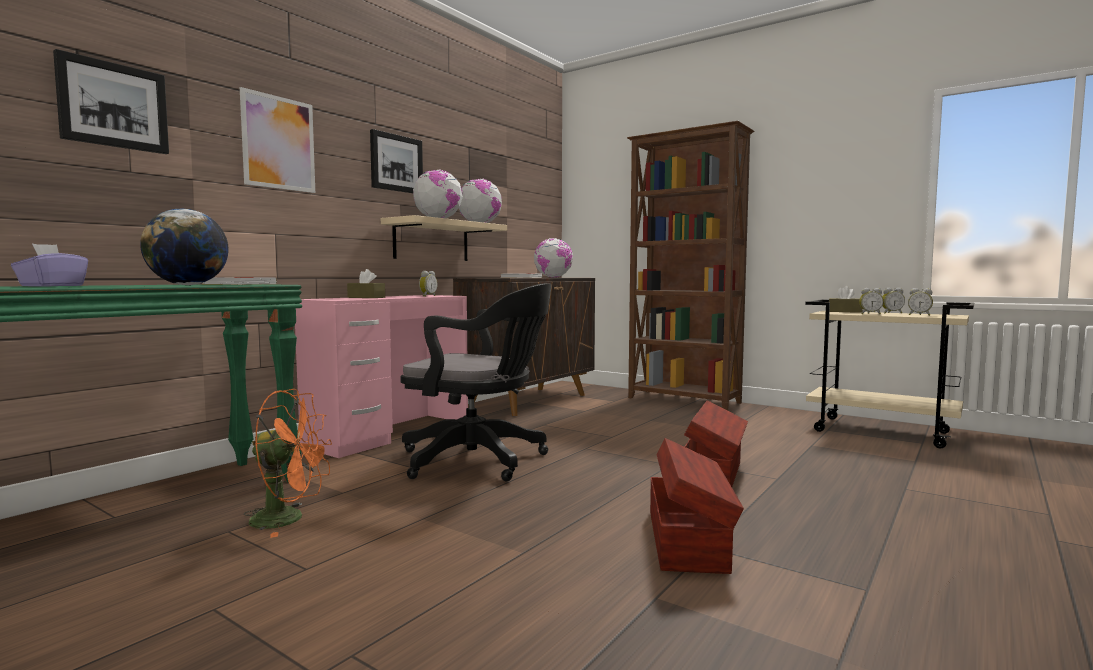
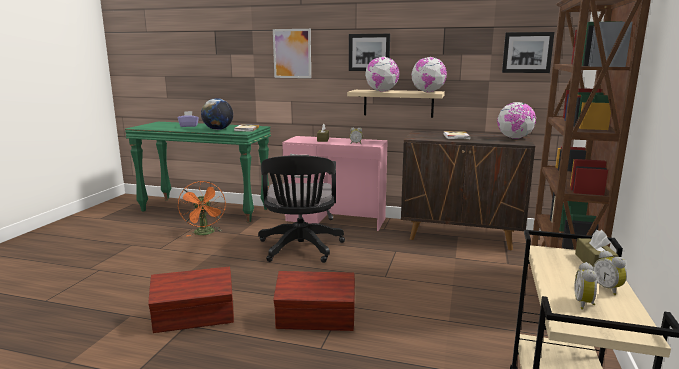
camera: 70 degrees right, 10 degrees up
(113, 105) = (224, 51): picture -> picture (527, 52)
(870, 314) = (559, 274): alarm clock -> none

